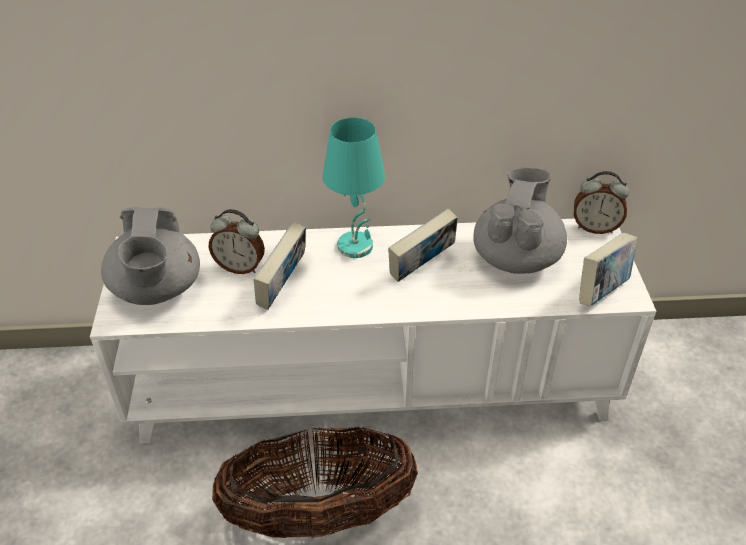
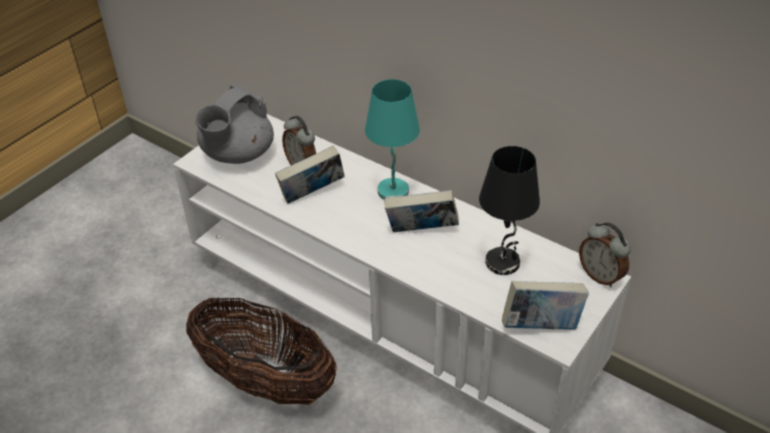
camera: 40 degrees right, 0 degrees up
(516, 257) = (503, 263): grey teapot -> black table lamp

